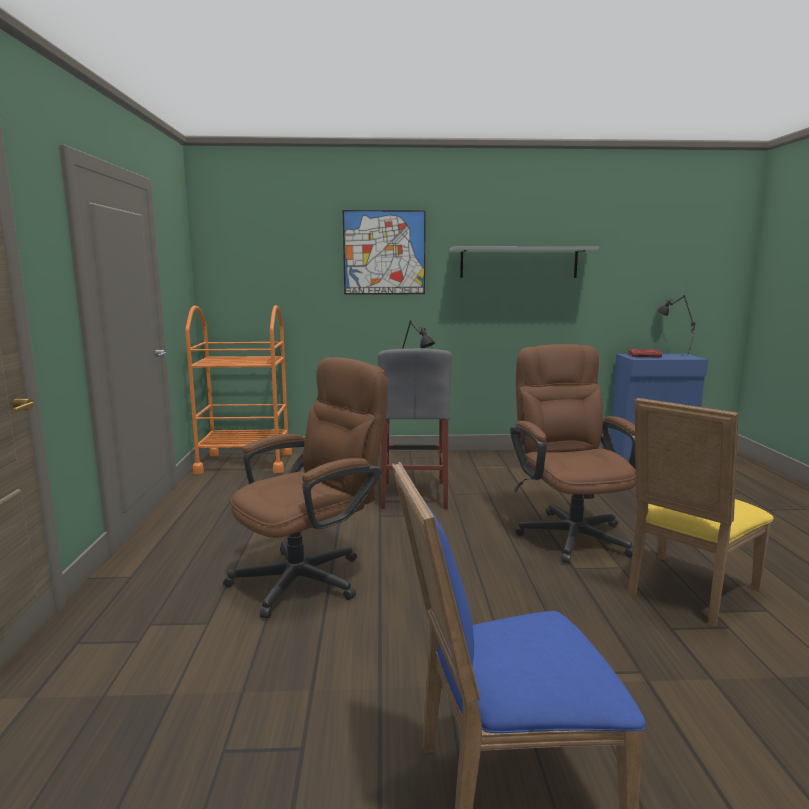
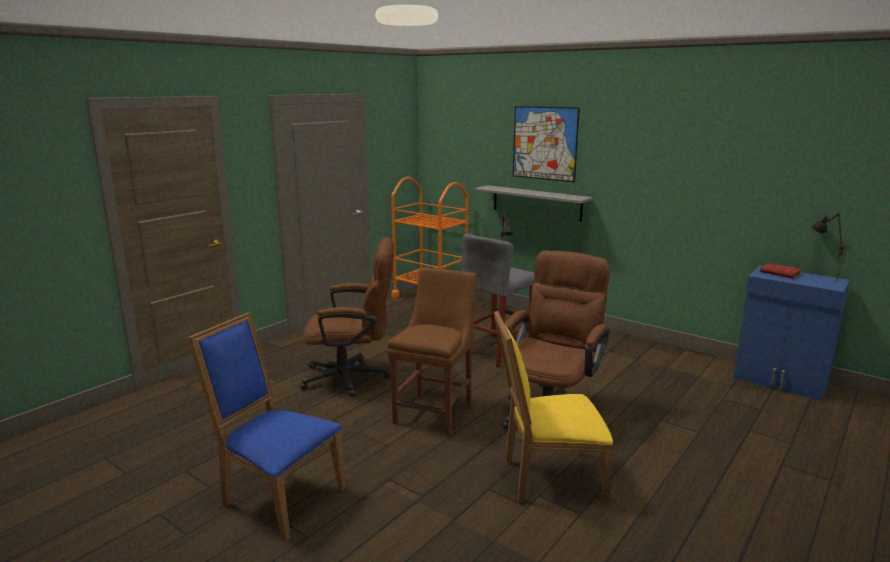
camera: 40 degrees right, 5 degrees up
(476, 575) = (435, 412): none -> brown chair
(518, 262) = (661, 160): grey shelf -> grey shelf (536, 203)

